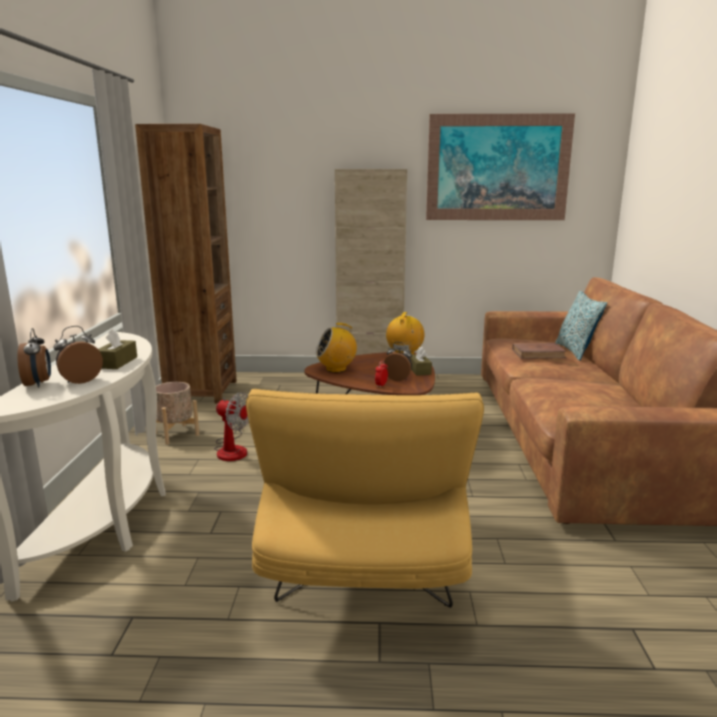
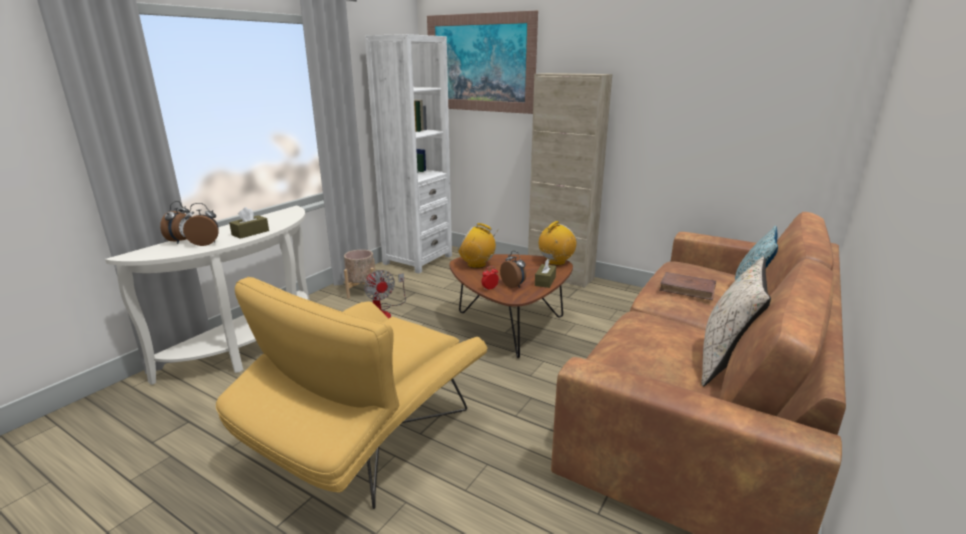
camera: 30 degrees right, 5 degrees up
(201, 391) = (417, 260): brown bookcase -> white bookcase
(498, 168) = (714, 74): picture -> picture (479, 63)
(625, 396) = (725, 361): none -> beige pillow

